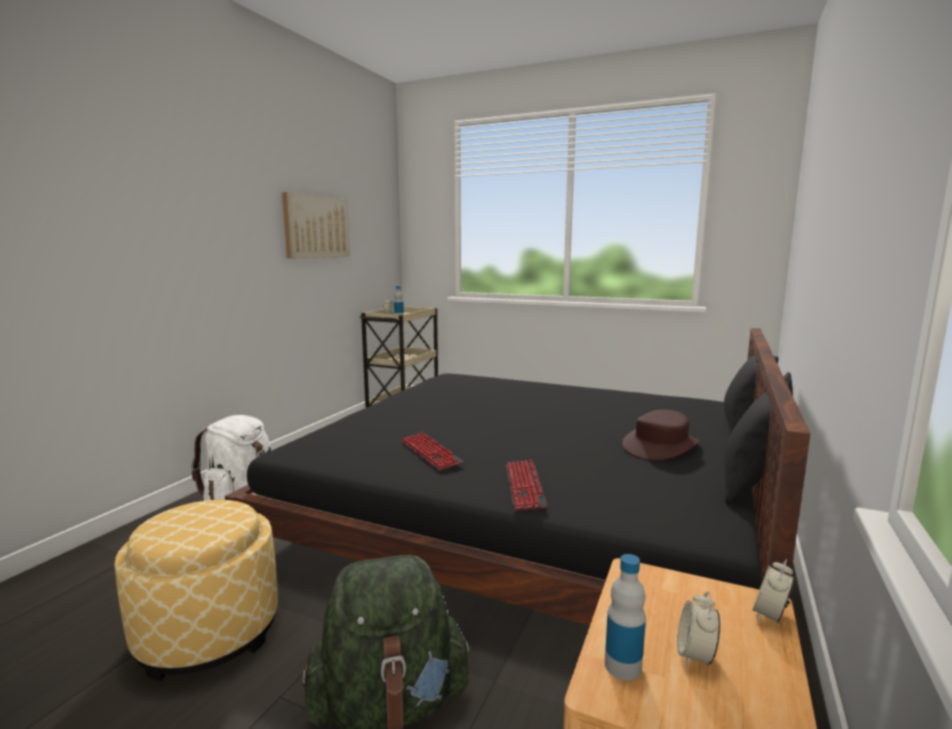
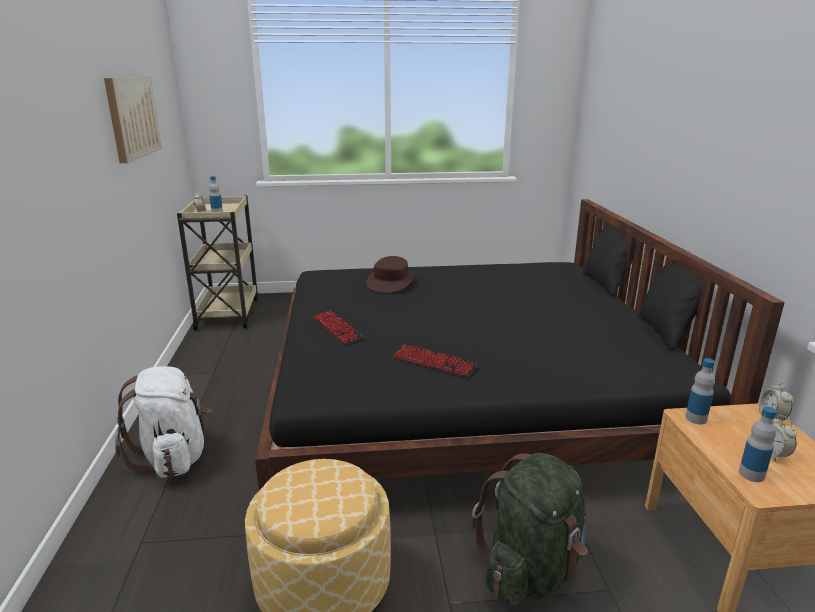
camera: 30 degrees left, 10 degrees up
(524, 486) = (543, 373): keyboard -> keyboard (337, 329)
(644, 580) = (696, 418): none -> bottle
(660, 446) = (580, 313): brown hat -> brown hat (391, 282)

